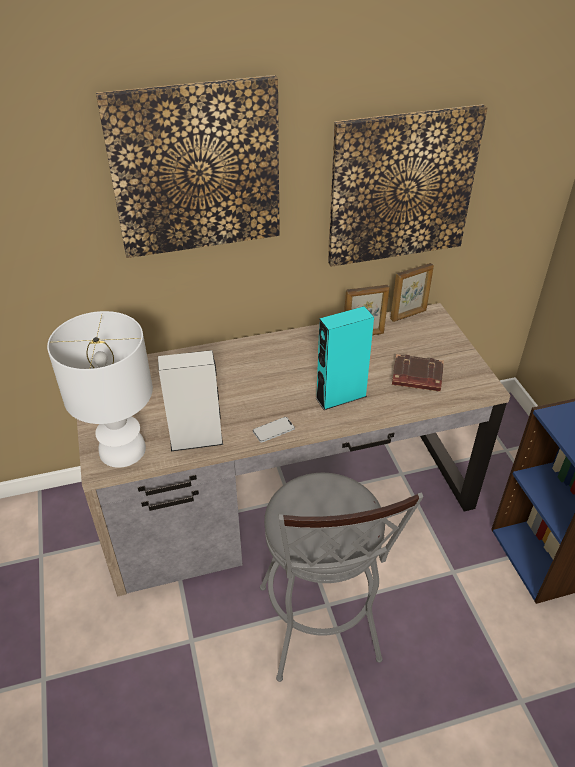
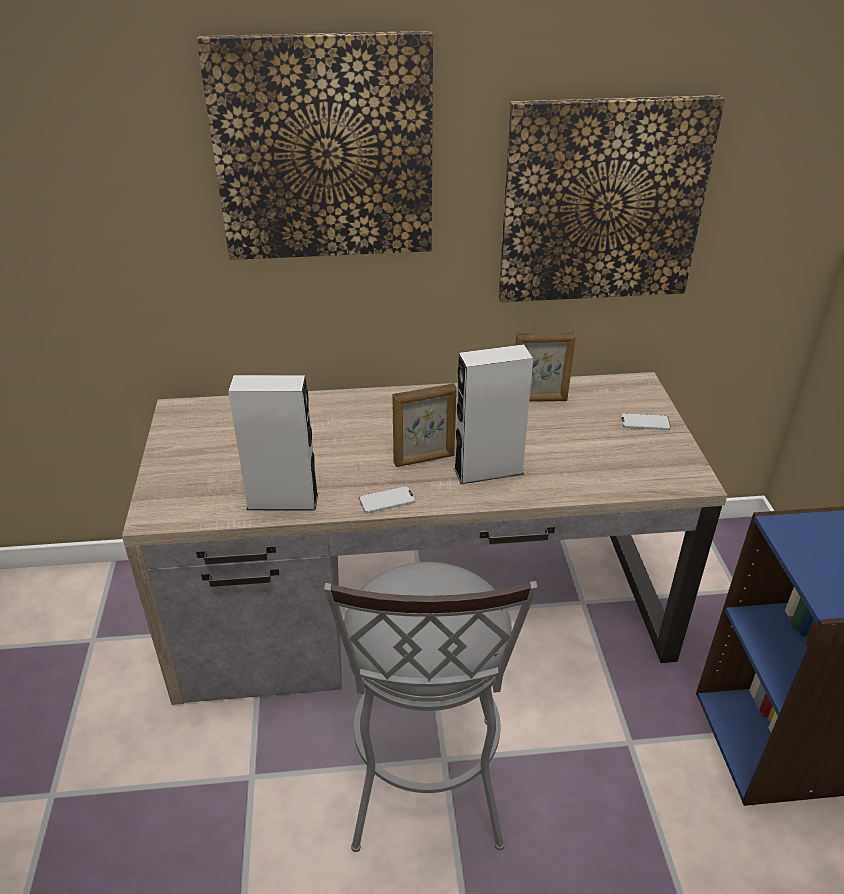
camera: 10 degrees right, 5 degrees down
(123, 451) = (186, 502): white table lamp -> none
(341, 397) = (488, 471): turquoise speaker -> grey speaker
(408, 315) = (607, 382): picture frame -> picture frame (424, 460)
(416, 377) = (598, 458): brown book -> none
(442, 345) = (645, 423): none -> phone

